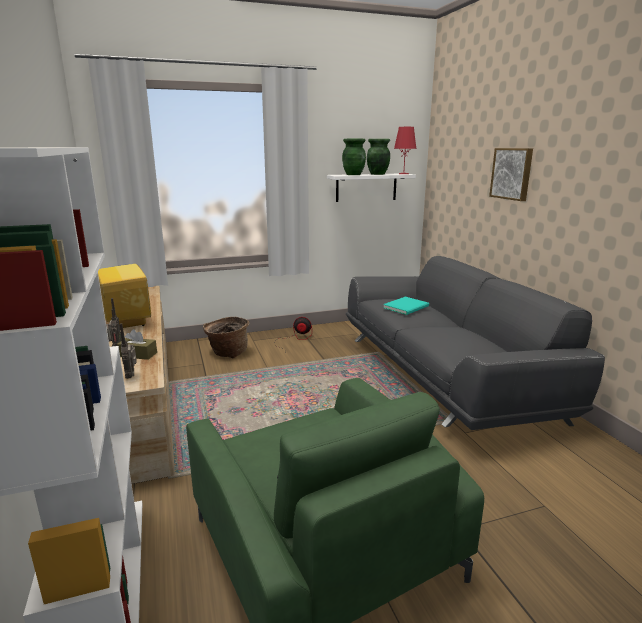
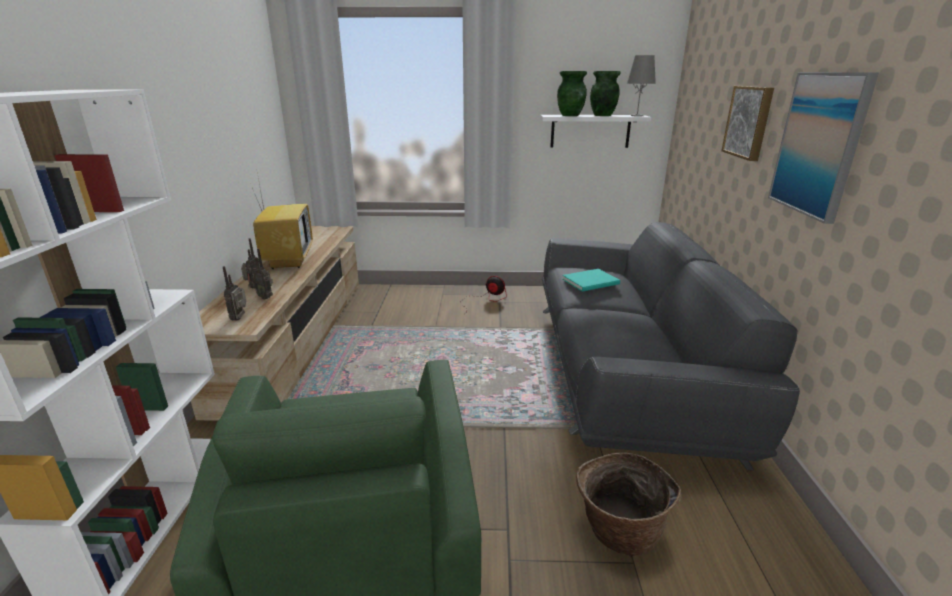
camera: 20 degrees right, 5 degrees up
(138, 354) = (266, 297): brown tissue box -> radio
(228, 353) = (408, 304): basket -> basket (618, 531)
(403, 174) = (636, 116): red table lamp -> grey table lamp
(583, 185) = (819, 144): none -> picture

